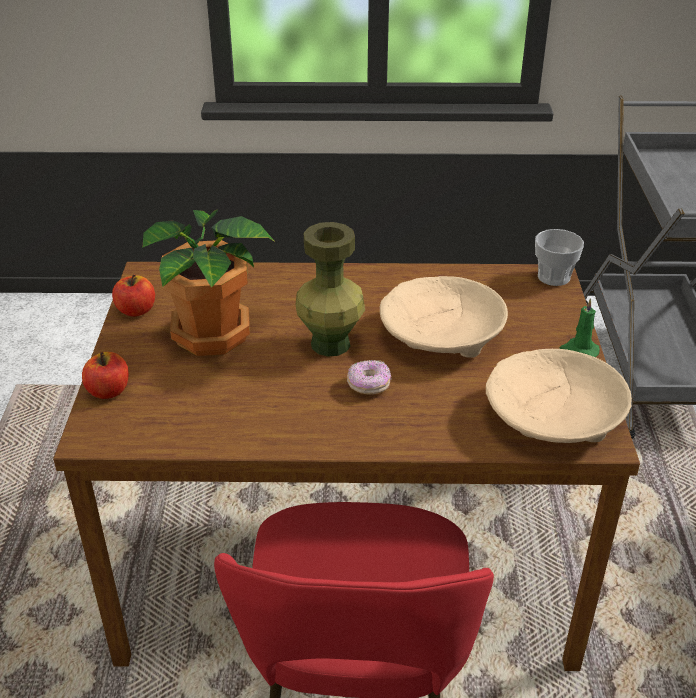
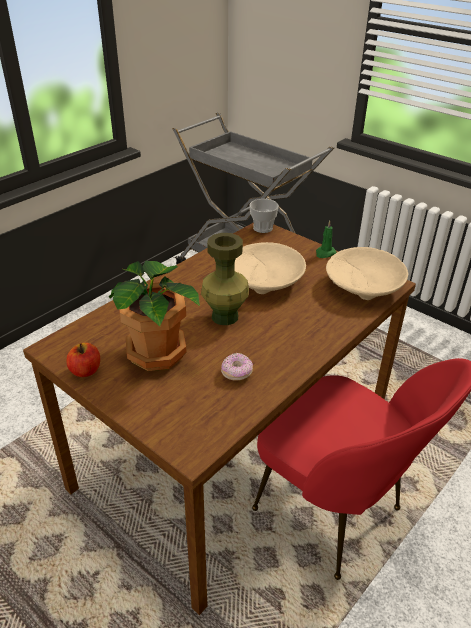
camera: 50 degrees left, 0 degrees up
(109, 391) = (154, 422): apple -> none
(369, 385) = (276, 323): donut -> donut (237, 373)

